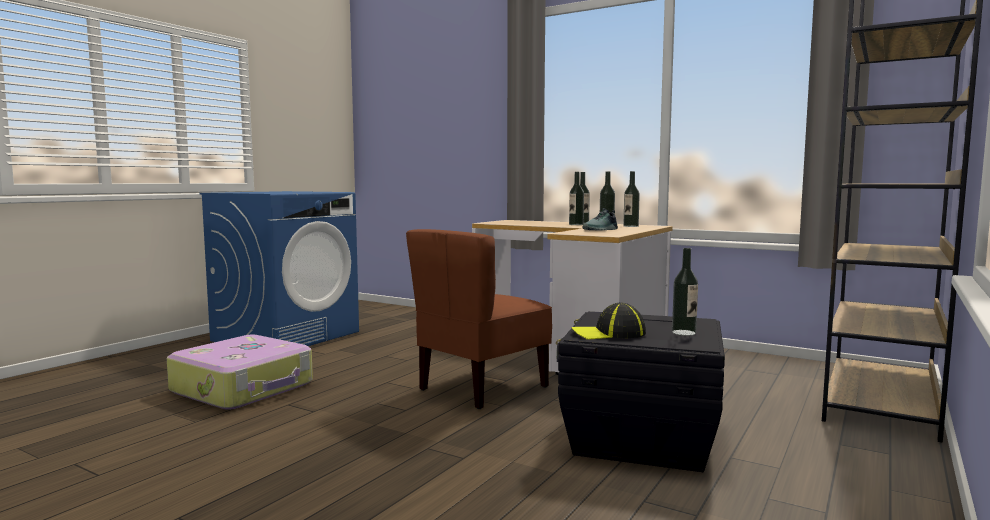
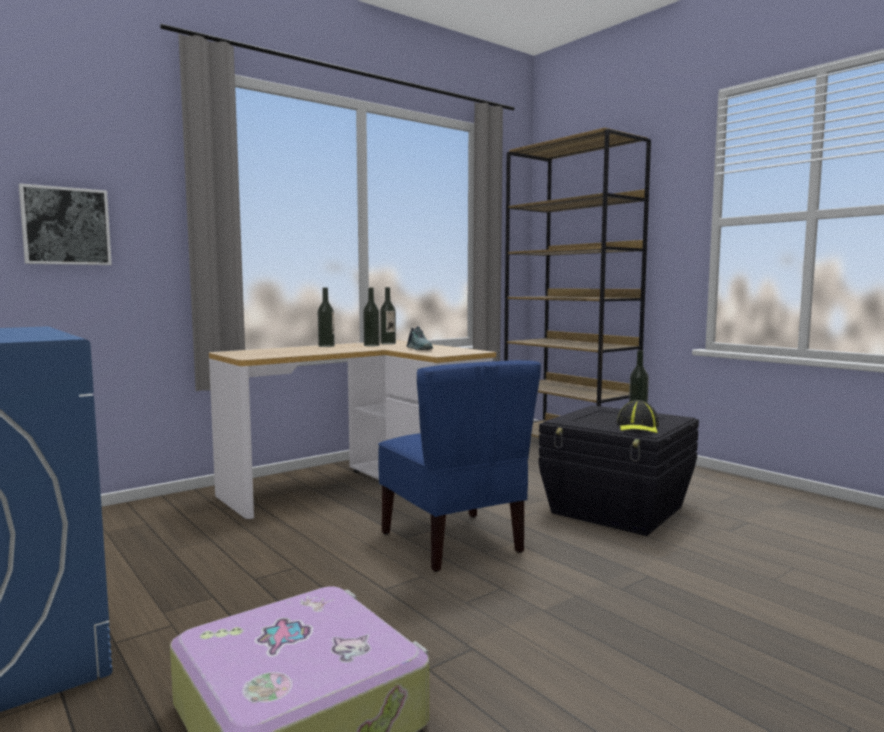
camera: 70 degrees left, 0 degrees up
(455, 135) = (66, 226): none -> picture
(481, 388) = (453, 542): brown chair -> blue chair
(576, 224) = (340, 347): bottle -> none

